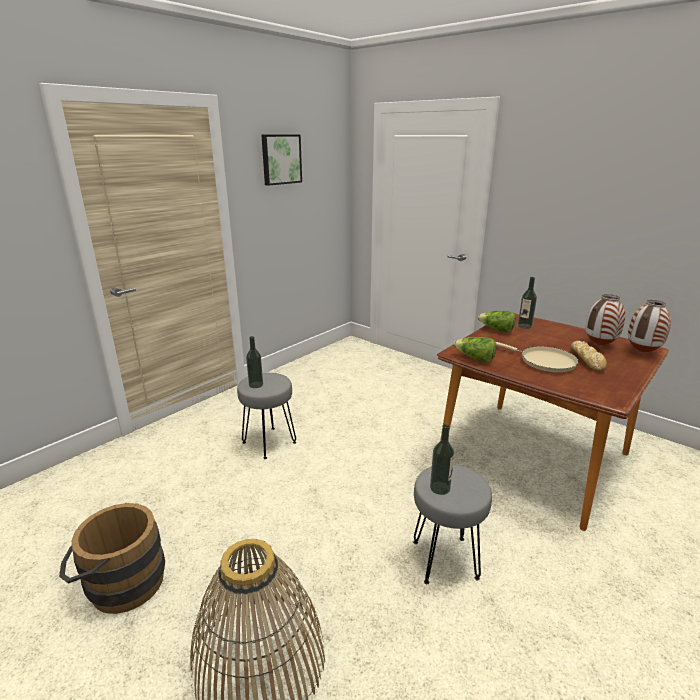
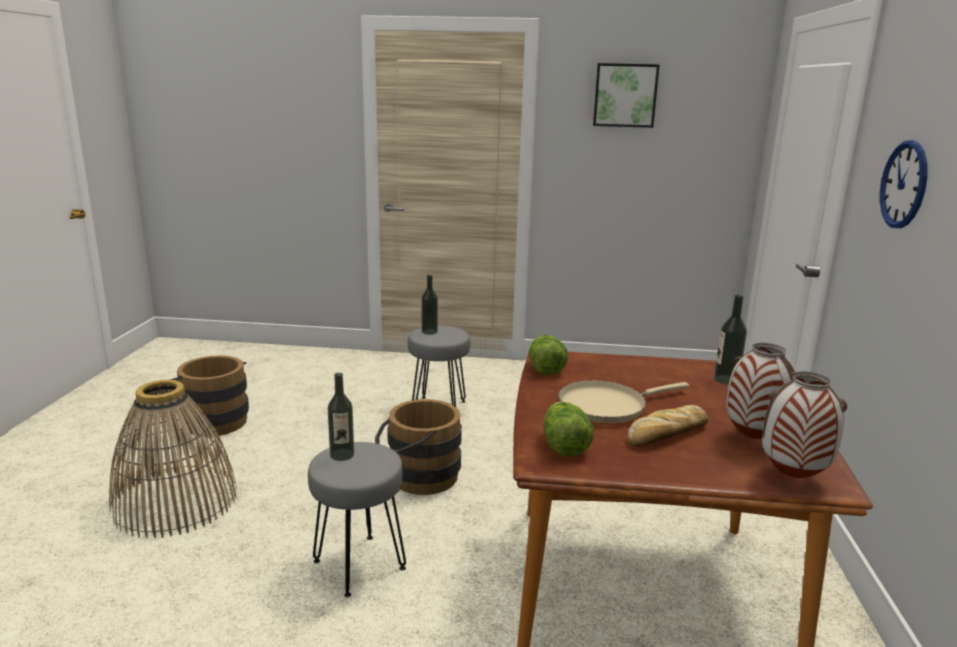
camera: 55 degrees right, 5 degrees down
(355, 489) = (417, 477): none -> brown bucket
(496, 330) = (671, 365): lettuce -> lettuce (564, 444)
(543, 361) = (607, 406): beige frying pan -> beige frying pan turned 60 degrees clockwise
(552, 202) = (904, 185): none -> wall clock

